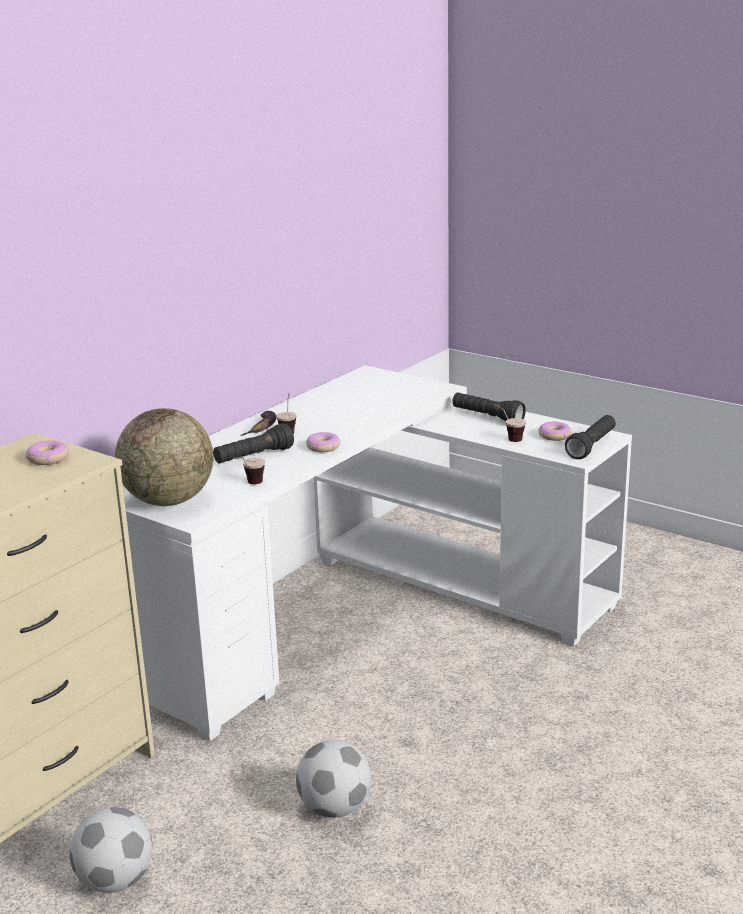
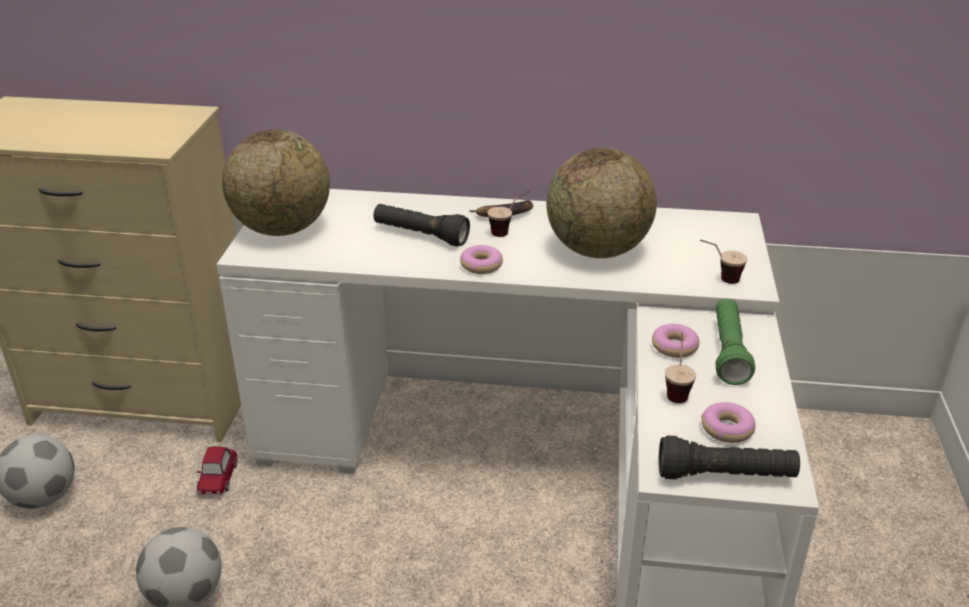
camera: 60 degrees right, 10 degrees up
(48, 459) = (155, 130): donut -> donut (674, 346)
(203, 766) = (218, 478): none -> toy car
(249, 485) = (348, 256): cup -> cup (719, 279)
(350, 413) = (598, 250): none -> globe
(487, 417) = (728, 352): black flashlight -> green flashlight

